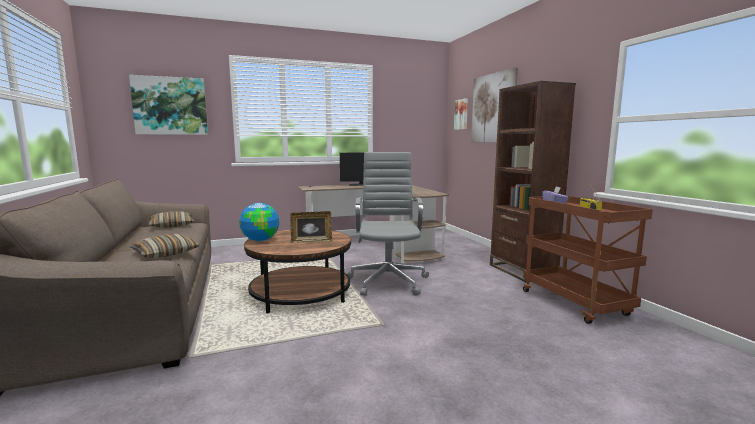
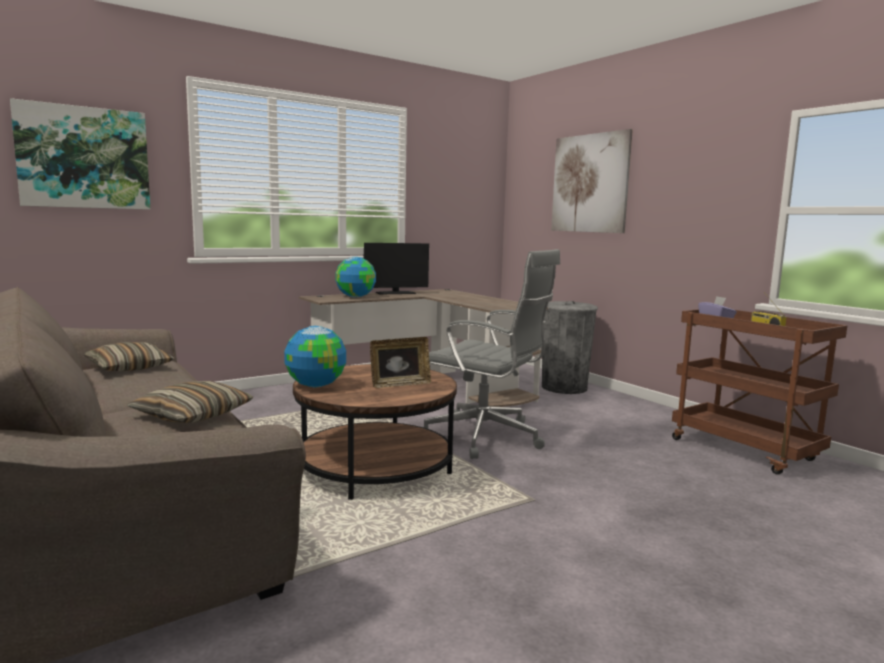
camera: 15 degrees left, 0 degrees up
(331, 187) = (356, 296): none -> globe
(388, 281) = (486, 437): grey office chair -> grey office chair turned 135 degrees clockwise
(461, 114) = (533, 189): picture -> none
(471, 251) = (564, 387): none -> grey trash can
(522, 271) = (650, 412): brown bookcase -> none

